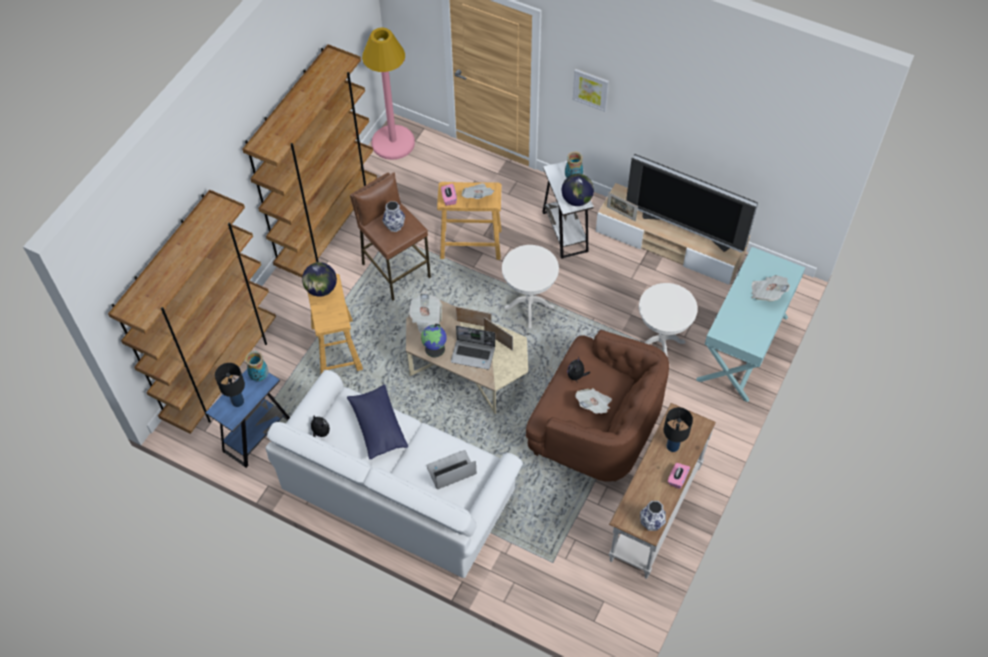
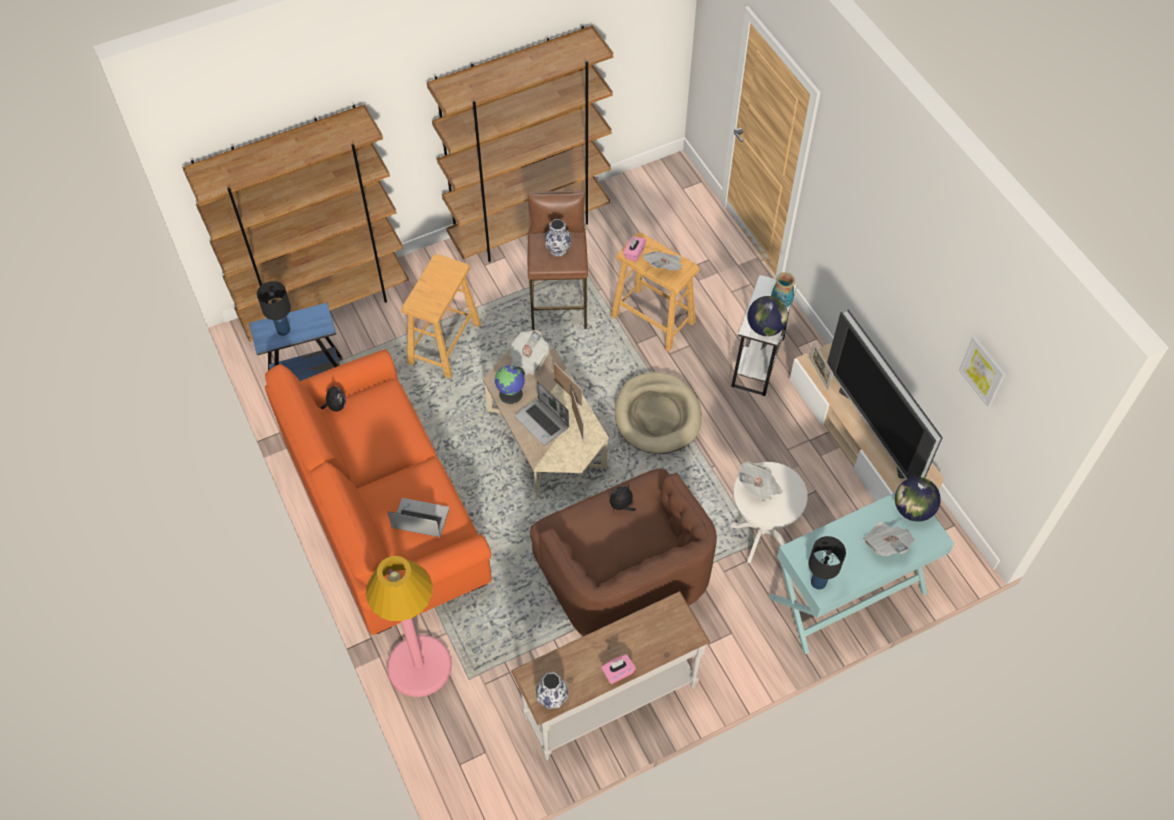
camera: 35 degrees right, 0 degrees up
(259, 376) = (321, 319): vase -> none
(321, 289) = (441, 270): globe -> globe (912, 510)
(378, 426) = (391, 433): blue pillow -> none
(393, 143) = (659, 179): pink floor lamp -> pink floor lamp (419, 666)
(398, 491) = (386, 513): white sofa -> orange sofa
(529, 307) = (657, 415): white side table -> beige dog bed
(591, 89) = (842, 213): picture -> picture (983, 371)
(594, 405) = (613, 546): newspaper -> newspaper (758, 488)
(672, 446) = (641, 636): black table lamp -> black table lamp (818, 582)

